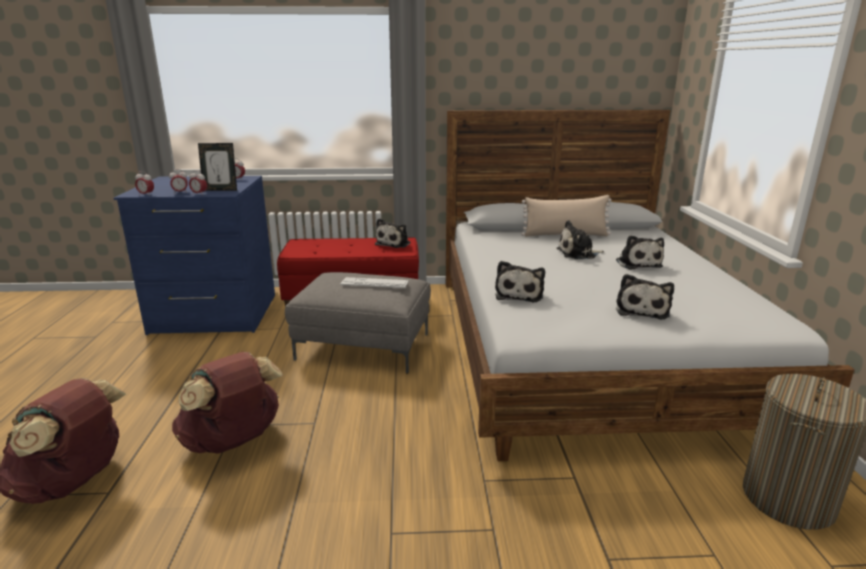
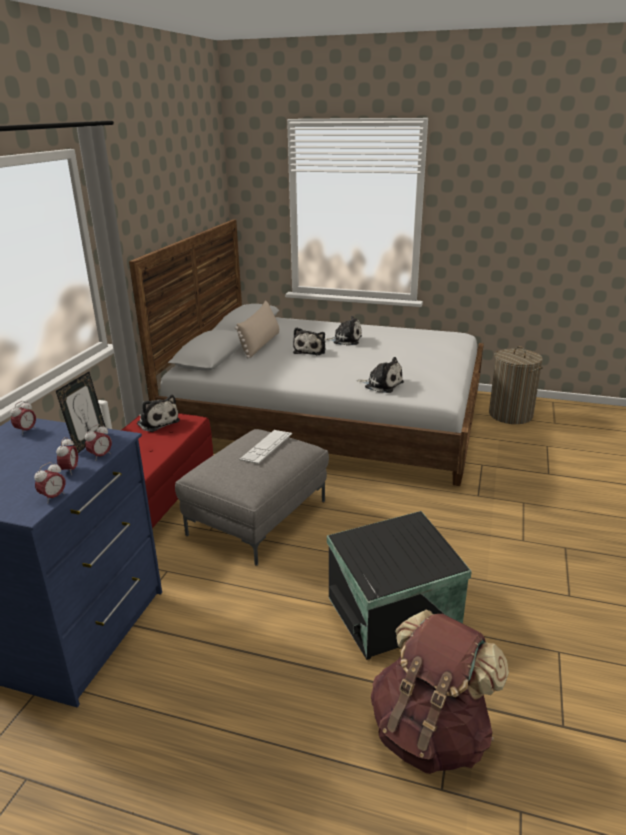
camera: 70 degrees left, 5 degrees up
(233, 442) = (395, 613): brown backpack -> black storage box
(641, 310) = (426, 358): plush toy -> none

